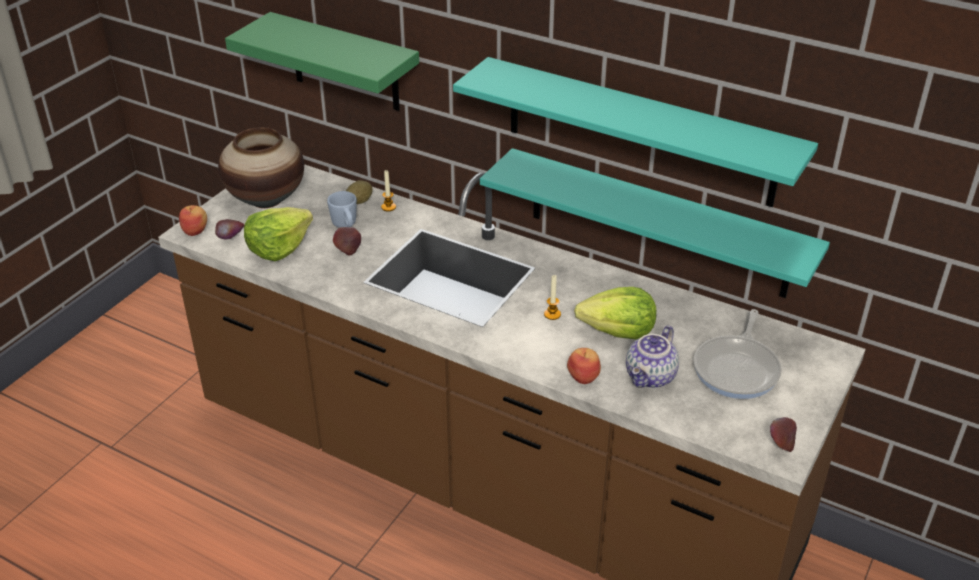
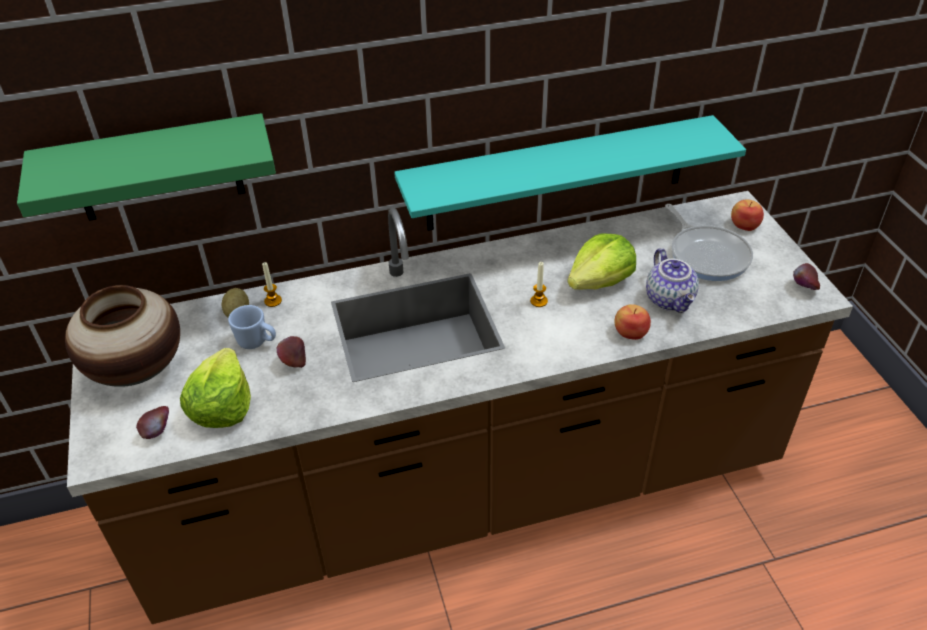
camera: 45 degrees left, 5 degrees up
(195, 230) = (103, 451): apple -> apple (744, 225)
(639, 132) = (534, 93): turquoise shelf -> none

